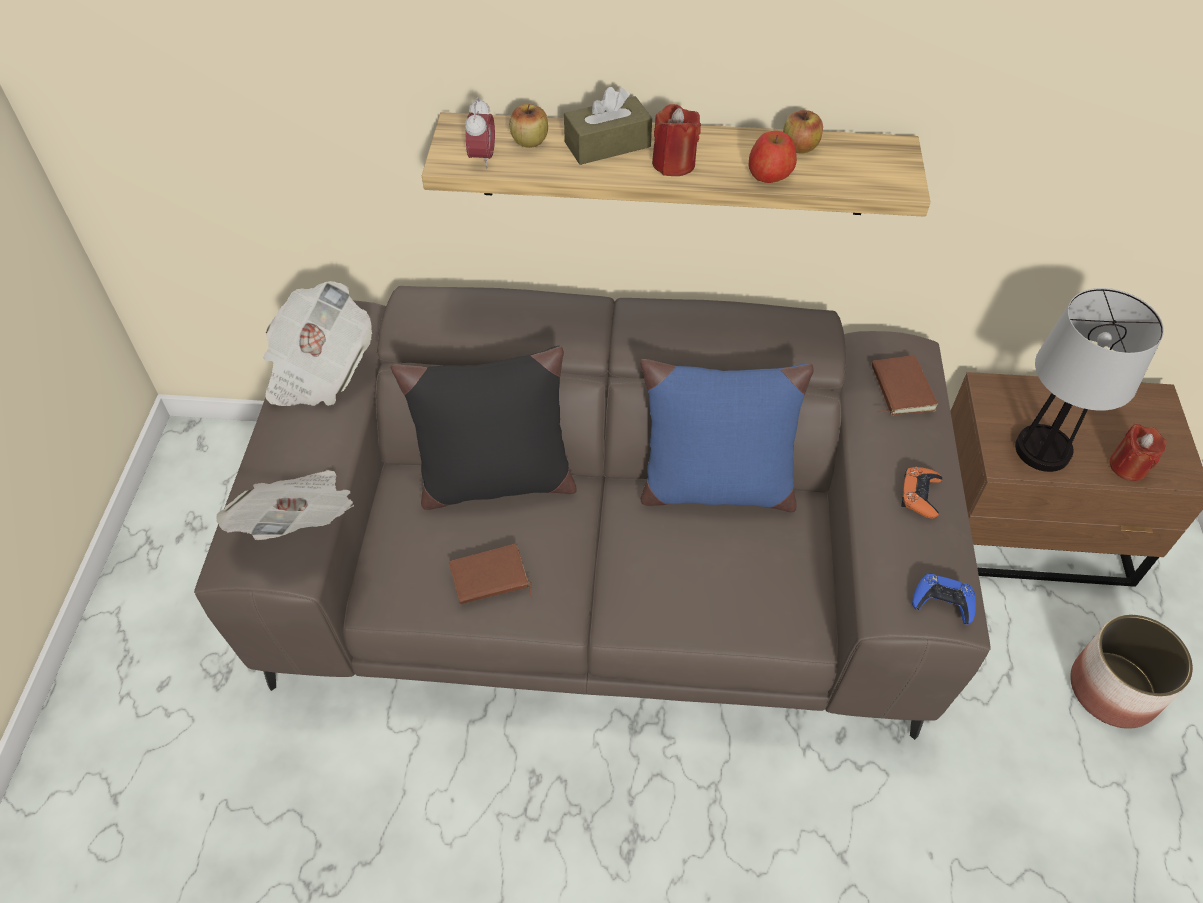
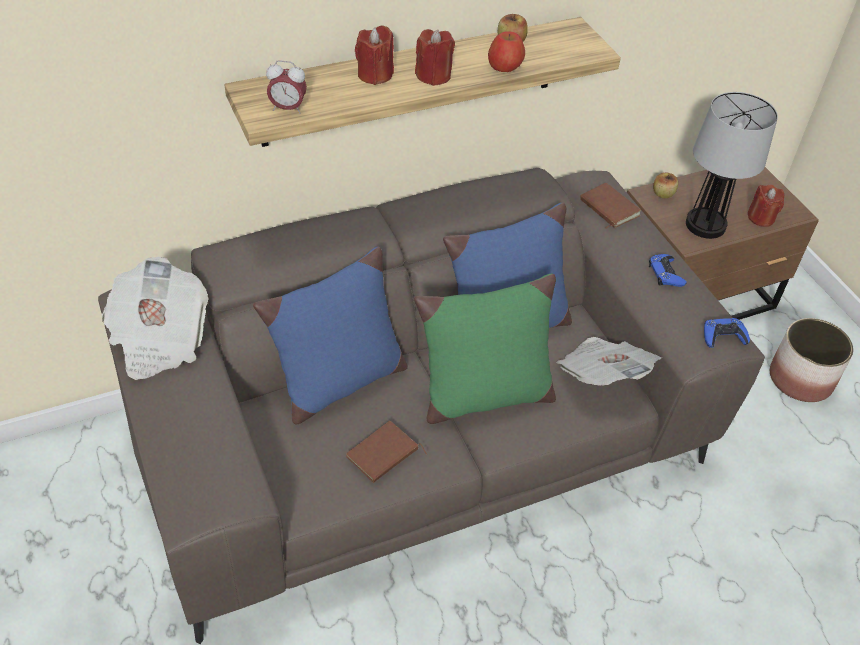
camera: 30 degrees left, 5 degrees down
(299, 522) = (227, 461): newspaper -> newspaper (603, 376)
(482, 158) = (287, 108): alarm clock -> alarm clock turned 120 degrees clockwise
(494, 481) = (338, 383): black pillow -> blue pillow
(529, 141) = (314, 87): apple -> apple (663, 194)
(607, 144) = (375, 75): brown tissue box -> red candle
(638, 557) = (483, 396): none -> green pillow
(920, 495) = (665, 274): orange game controller -> blue game controller

